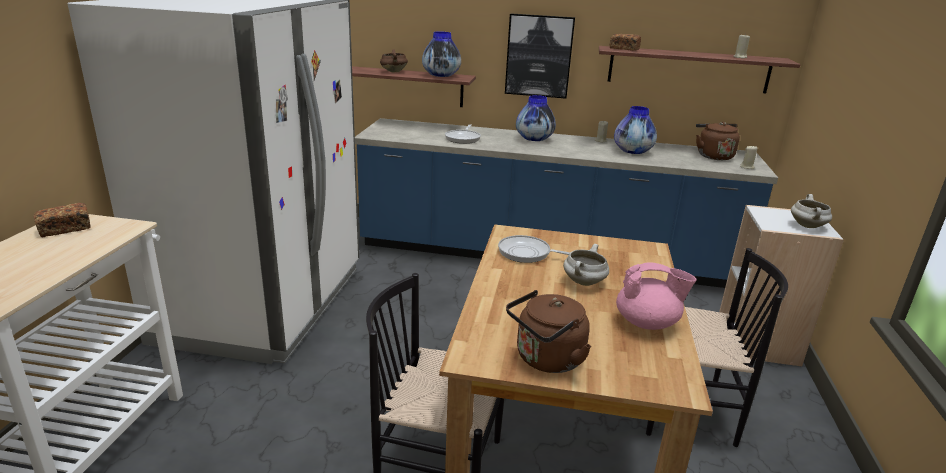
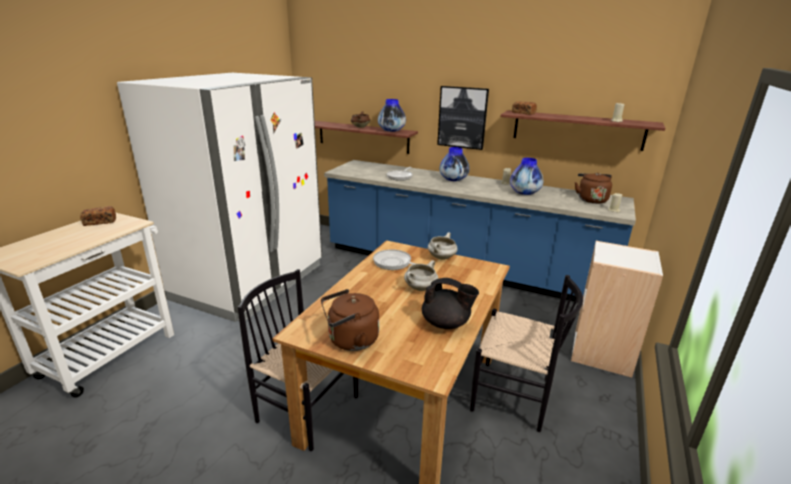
camera: 15 degrees right, 0 degrees up
(647, 323) = (446, 323): pink teapot -> black teapot
(808, 226) = (638, 262): white cooking pot -> white cooking pot (441, 258)

